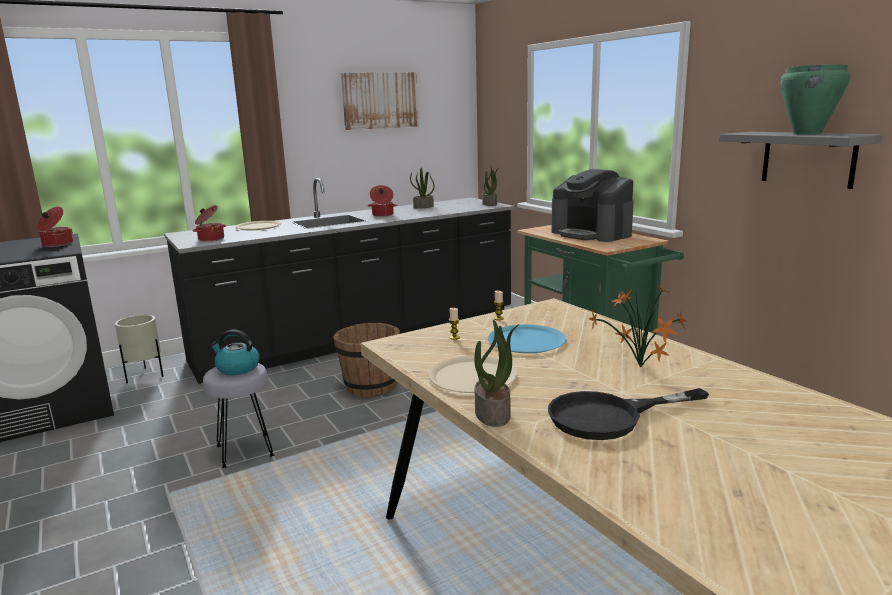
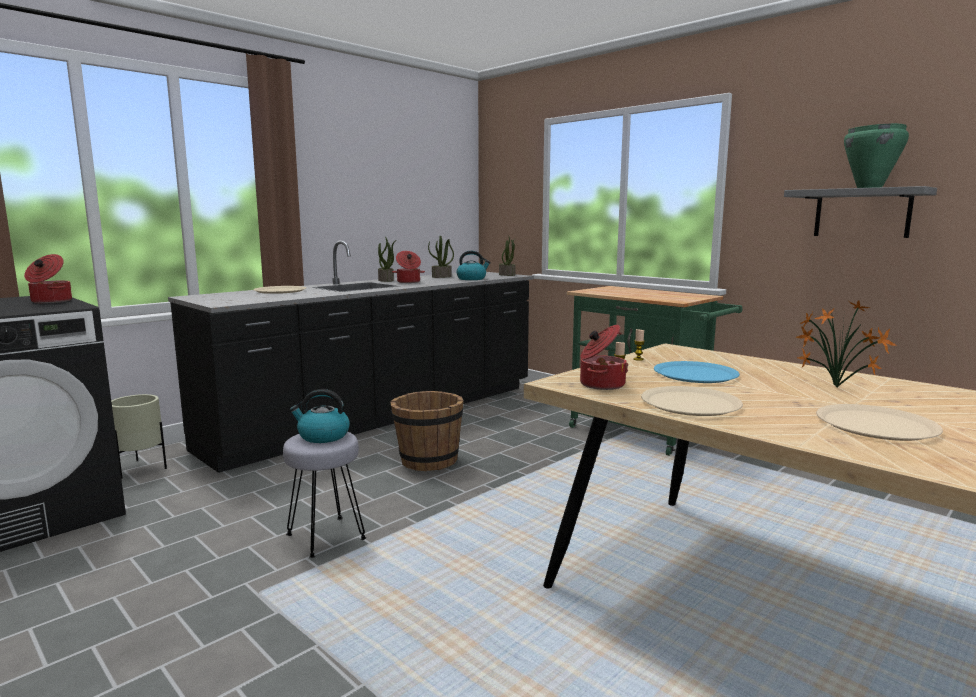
camera: 15 degrees left, 5 degrees down
(210, 239) = (238, 300): cooking pot -> cooking pot (600, 384)
(380, 100) = (392, 167): picture -> none
(447, 210) = (472, 279): none -> kettle
(493, 414) = (764, 430): potted plant -> potted plant (386, 280)
(591, 233) = (644, 292): coffee machine -> none
(609, 416) = (876, 424): black frying pan -> beige plate

